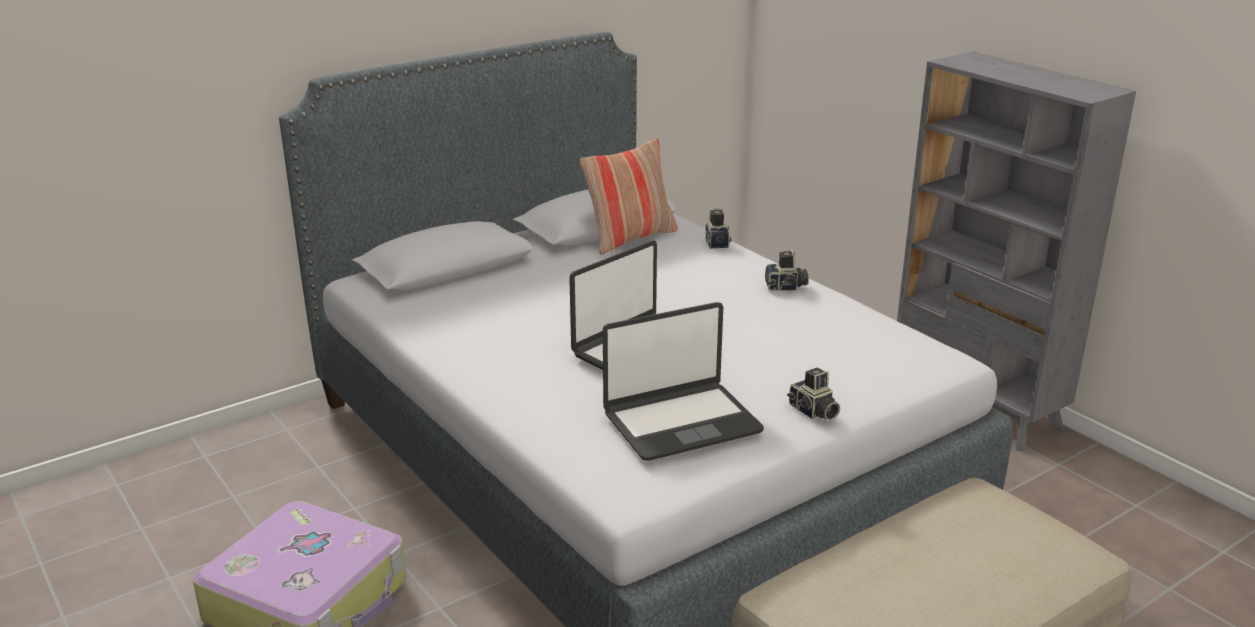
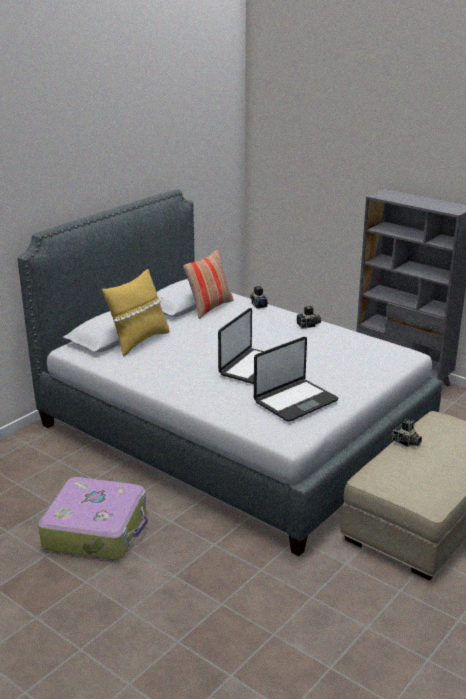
camera: 15 degrees left, 0 degrees up
(476, 281) = (138, 341): none -> yellow pillow
(813, 412) = (355, 387): camera -> camera (406, 442)

